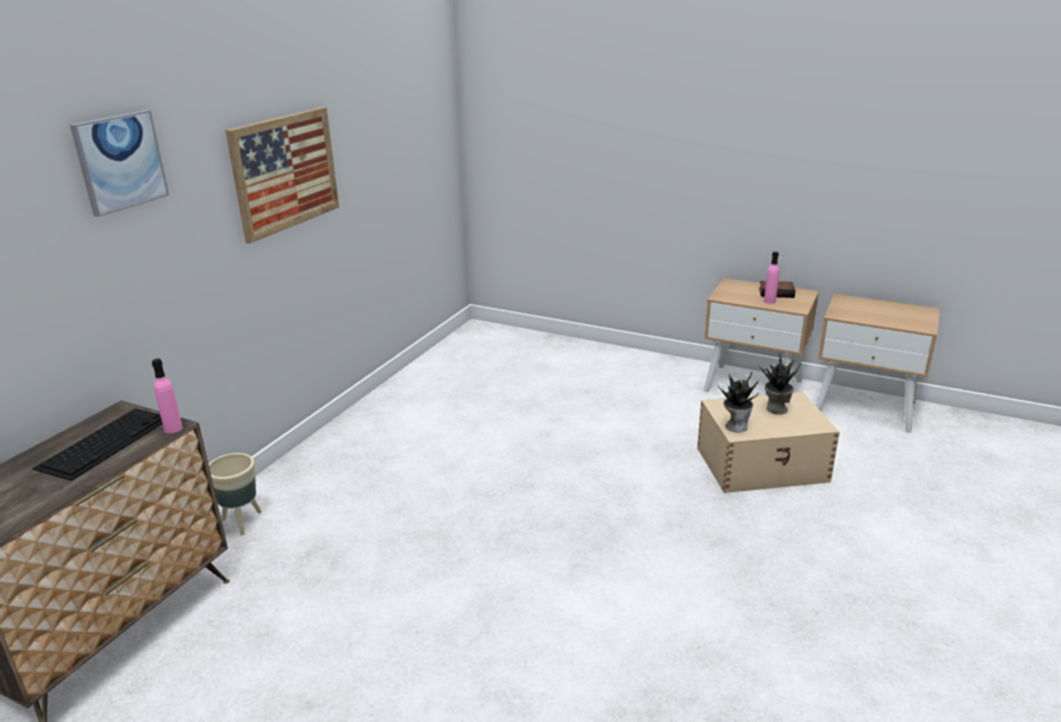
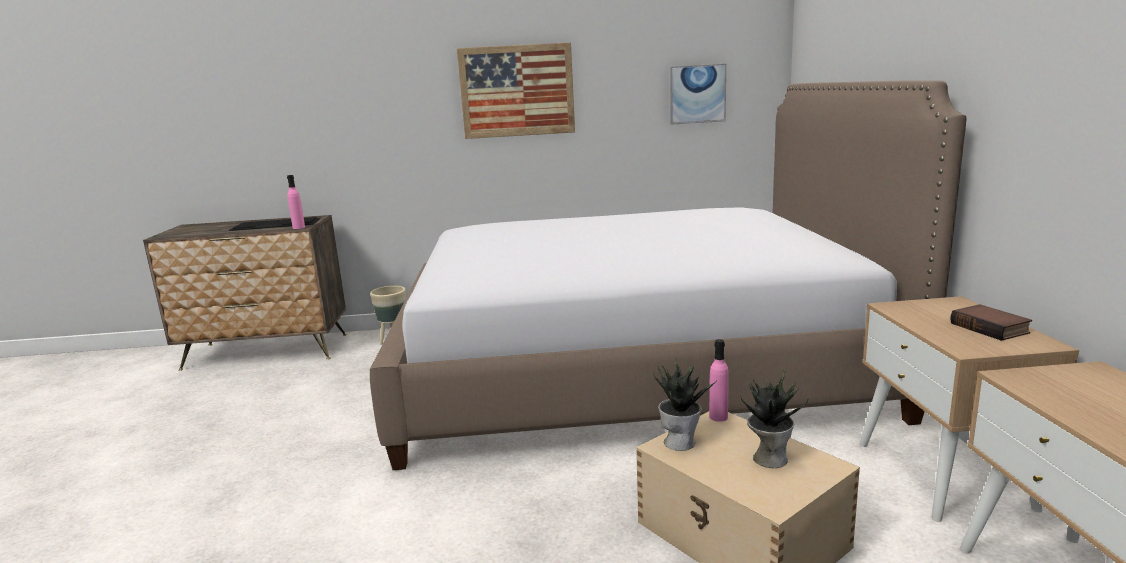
camera: 60 degrees right, 10 degrees down
(120, 162) = (361, 57): picture -> picture (697, 94)
(514, 420) = (633, 370): none -> bed
(769, 301) = (946, 330): pink bottle -> pink bottle (718, 417)

